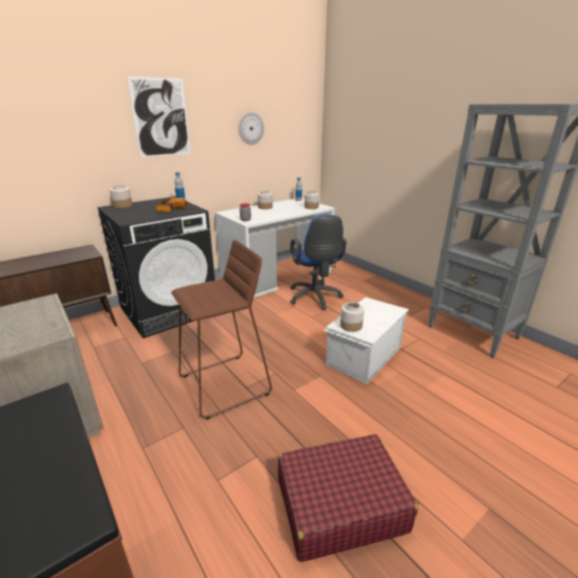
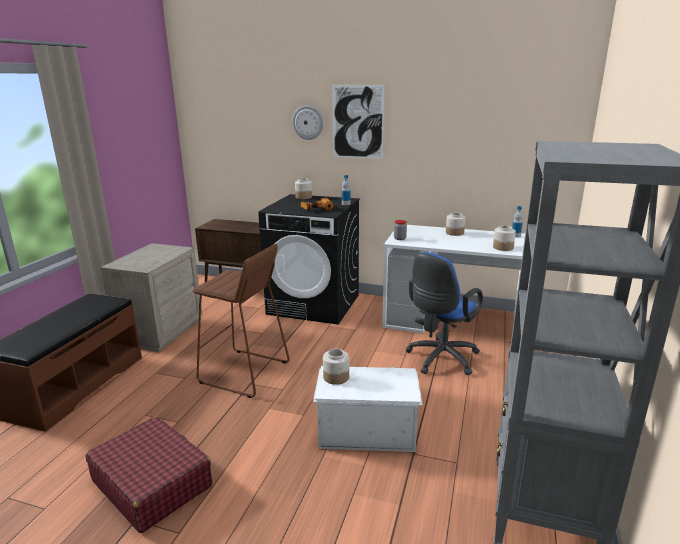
camera: 55 degrees right, 5 degrees down
(250, 128) = (462, 137): wall clock -> wall clock (308, 122)

